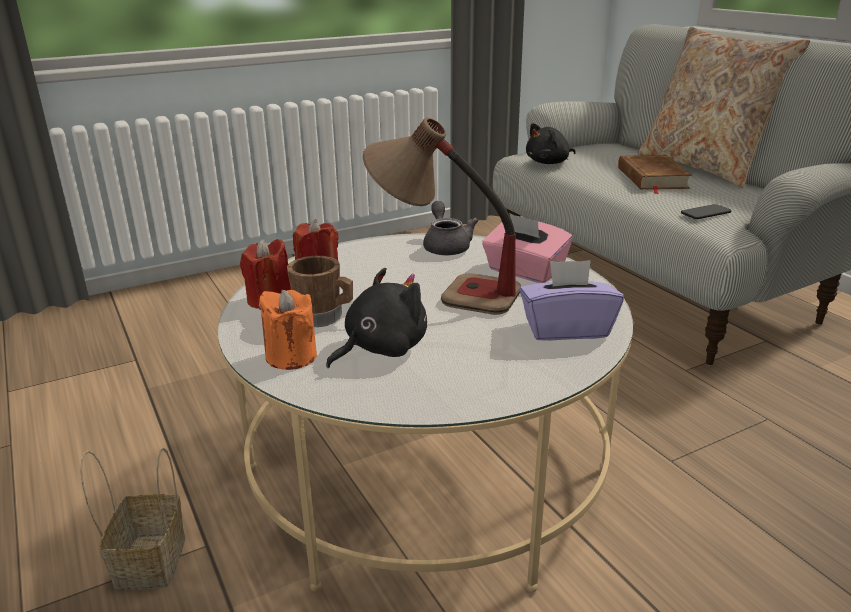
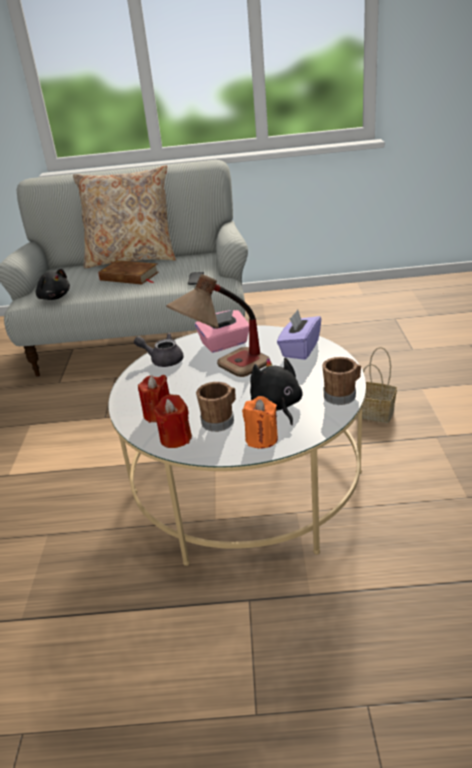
camera: 60 degrees left, 5 degrees up
(150, 559) = (245, 632): basket -> basket (373, 413)
(452, 398) = (342, 395): none -> brown mug
(549, 162) = (54, 297): black plush toy -> black plush toy turned 45 degrees counterclockwise

